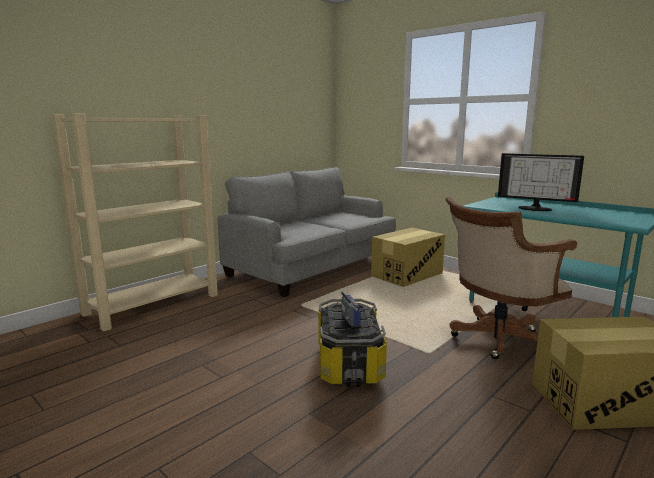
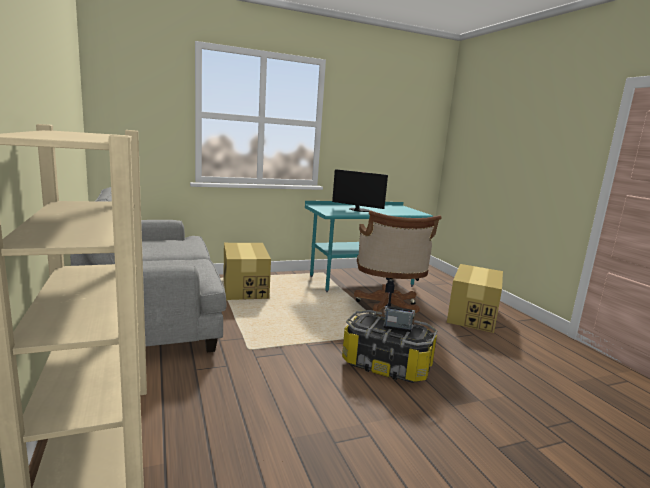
camera: 65 degrees left, 0 degrees up
(535, 208) = (358, 210): monitor -> monitor turned 120 degrees counterclockwise

